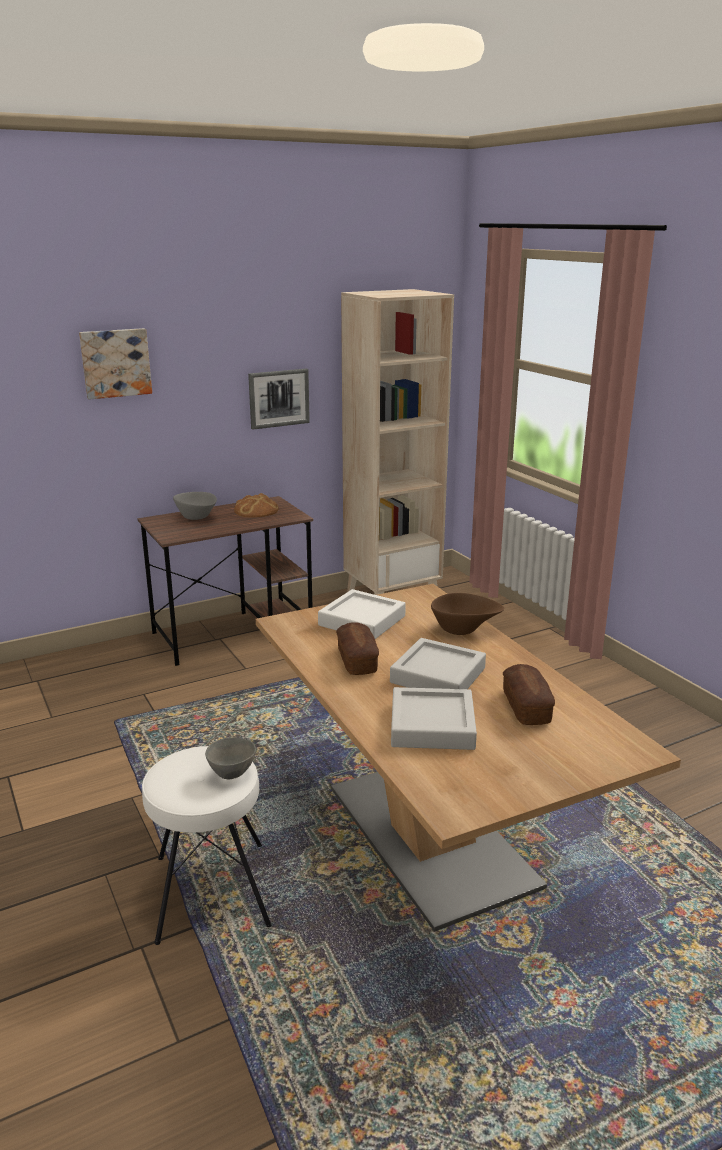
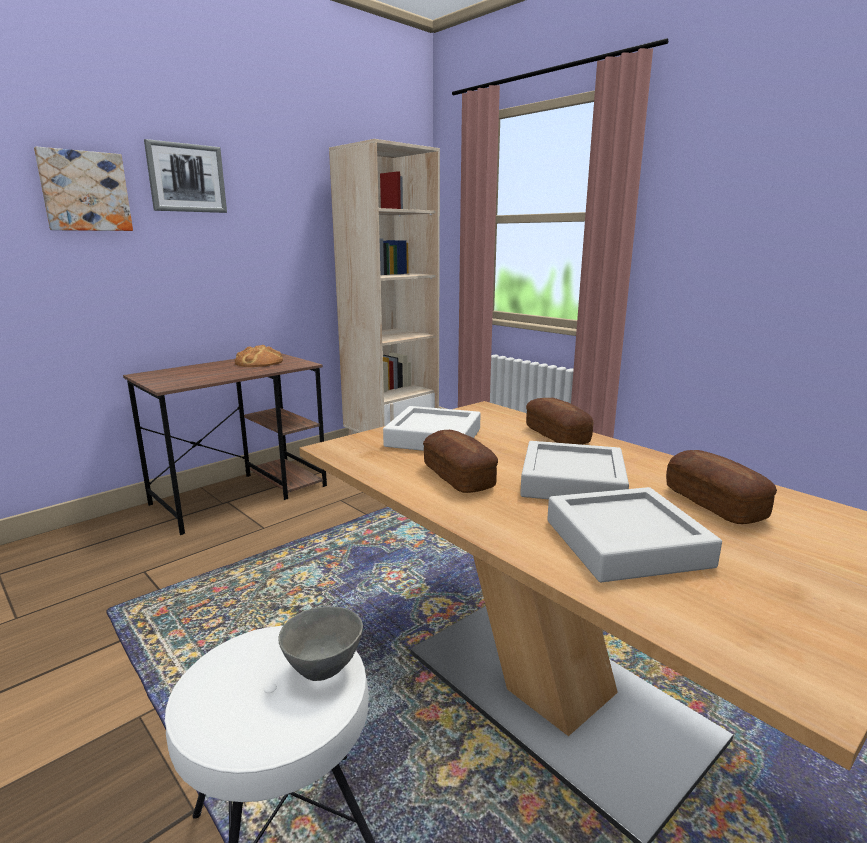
camera: 15 degrees left, 5 degrees down
(198, 518) = (195, 371): grey bowl -> none
(278, 398) = (273, 250): picture -> picture (186, 178)
(464, 630) = (557, 435): brown bowl -> bread

